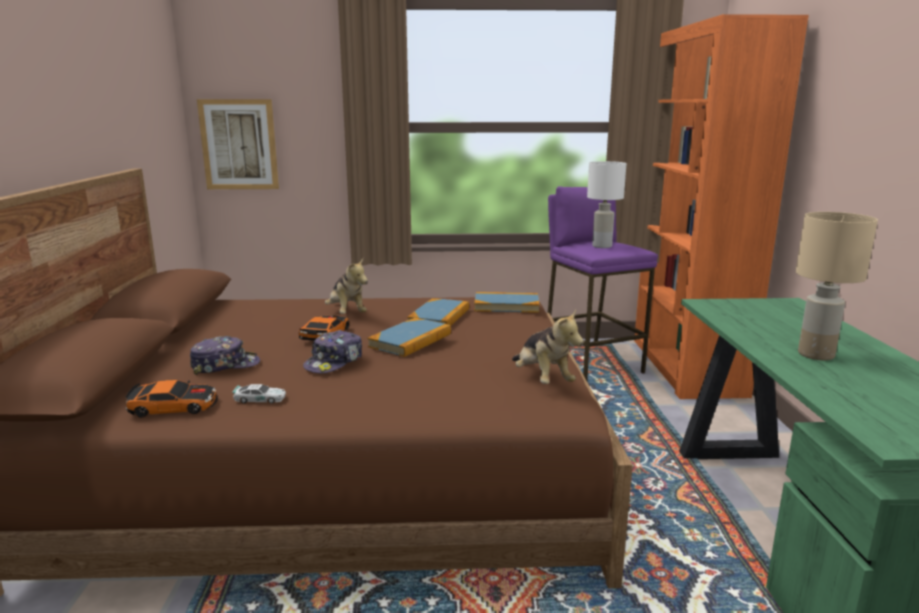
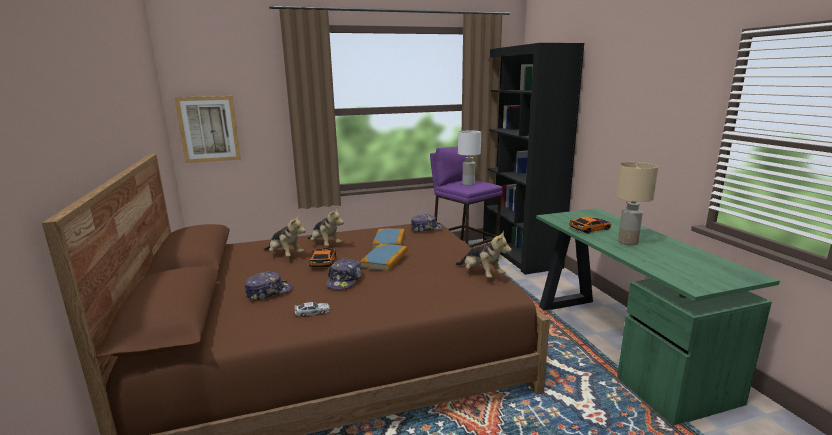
camera: 15 degrees left, 0 degrees up
(174, 406) = (255, 325): toy car -> toy car (589, 228)
(284, 321) = (285, 255): none -> plush toy
(506, 305) = (426, 228): book -> cap
(685, 366) = (519, 253): orange bookcase -> black bookcase

